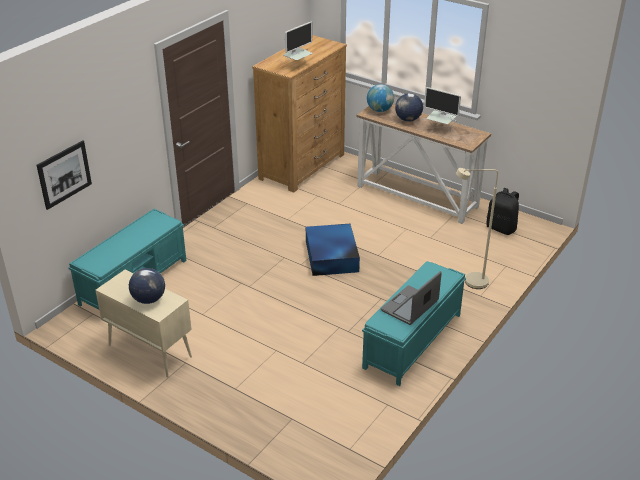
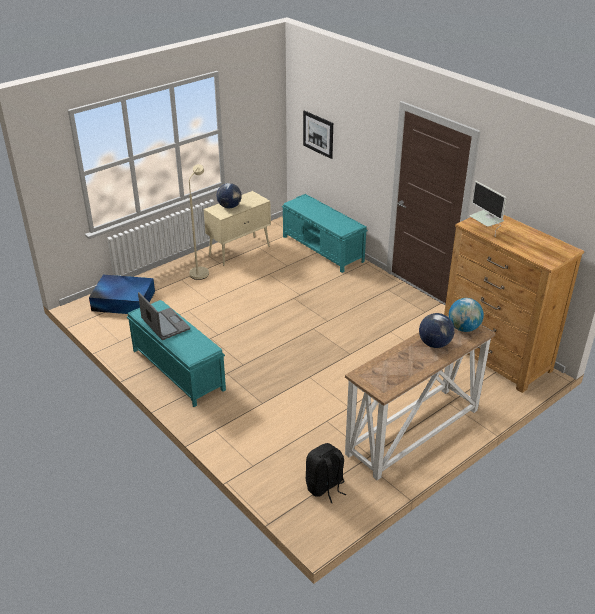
camera: 105 degrees right, 0 degrees up
(331, 256) = (318, 347): blue storage box -> blue storage box (123, 300)
(440, 129) = (405, 363): monitor -> none
(469, 282) = (239, 429): beige floor lamp -> beige floor lamp (201, 271)

